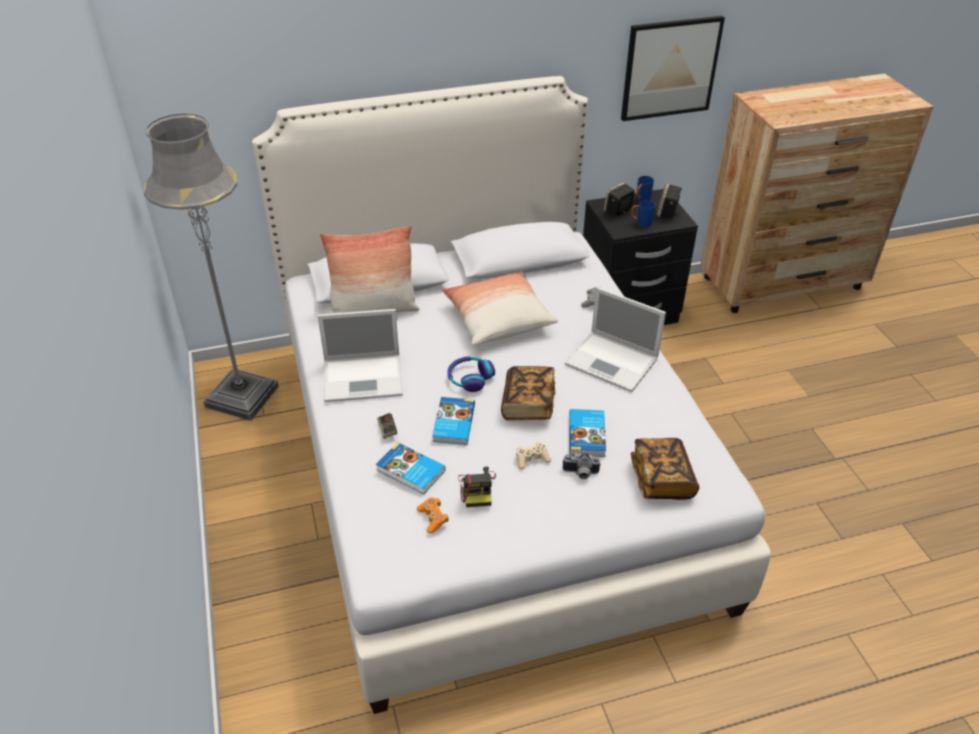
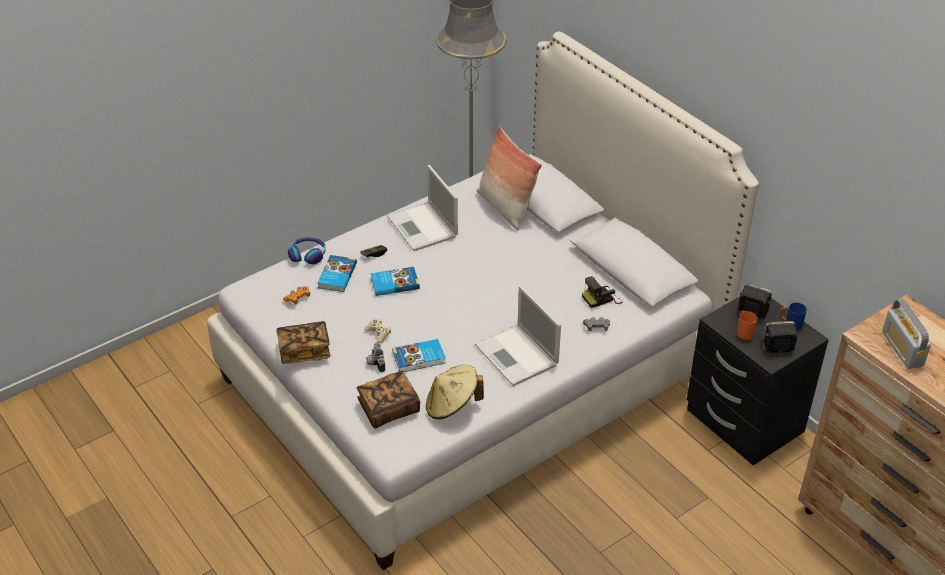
camera: 70 degrees right, 0 degrees up
(470, 378) = (451, 279): headphones -> headphones (307, 255)
(477, 489) = (333, 312): camera -> camera (601, 298)
(497, 320) = (534, 277): pillow -> none
(528, 404) = (437, 317): book -> book (304, 351)
(613, 362) = (517, 356): laptop -> laptop turned 45 degrees counterclockwise
(641, 223) = (743, 332): blue mug -> orange mug
(670, 68) = (850, 219): picture -> none
(671, 428) = (452, 406): none -> beige hat
(799, 111) = (902, 349): none -> radio

